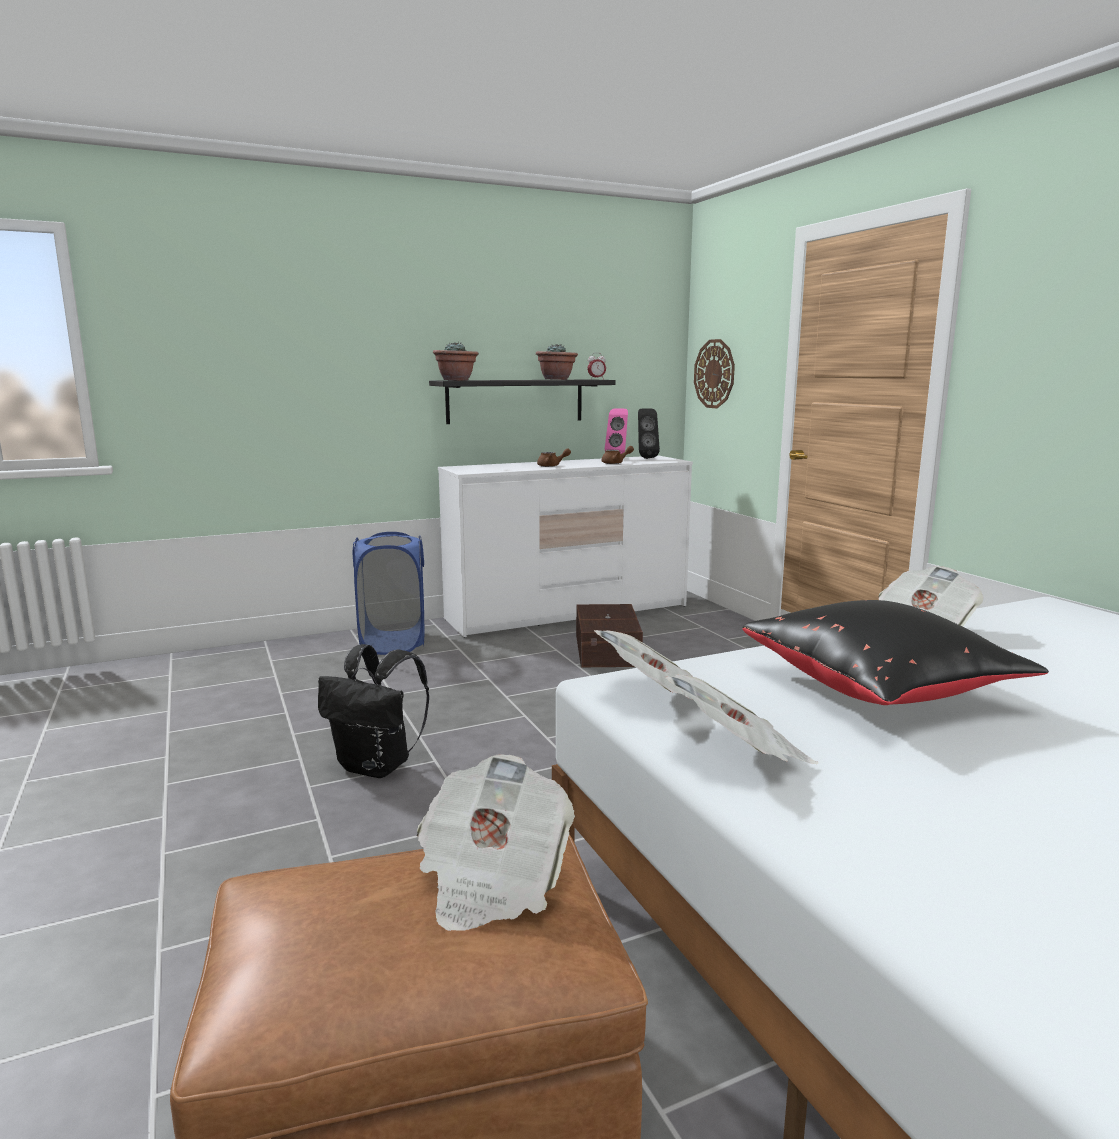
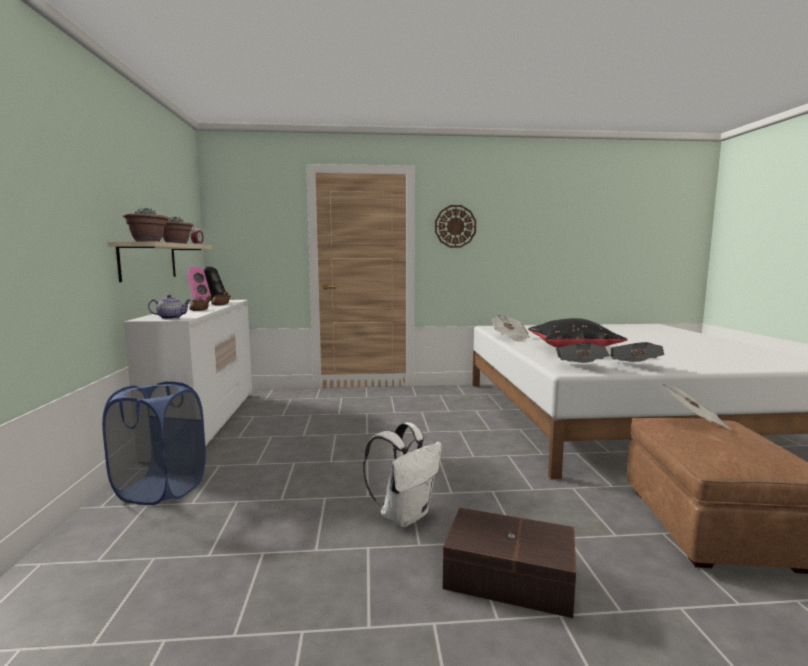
camera: 70 degrees left, 5 degrees down
(377, 766) = (405, 515): black backpack -> white backpack
(472, 469) = (170, 318): none -> teapot
(515, 401) = (148, 261): black shelf -> beige shelf
(608, 650) = (293, 424): brown storage box -> brown storage box (508, 575)
(714, 374) = (238, 243): wall clock -> wall clock (455, 226)

